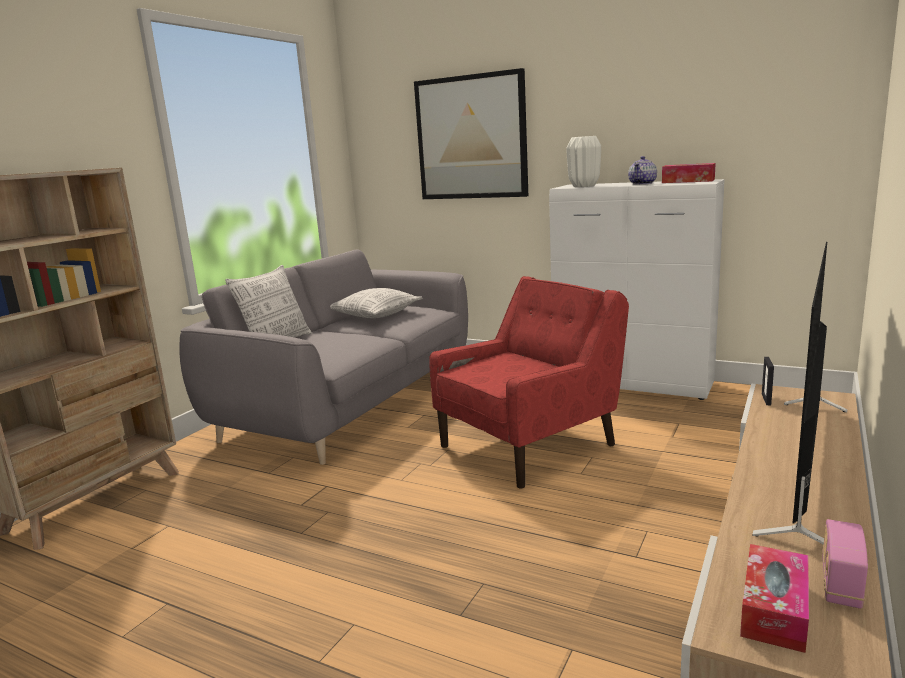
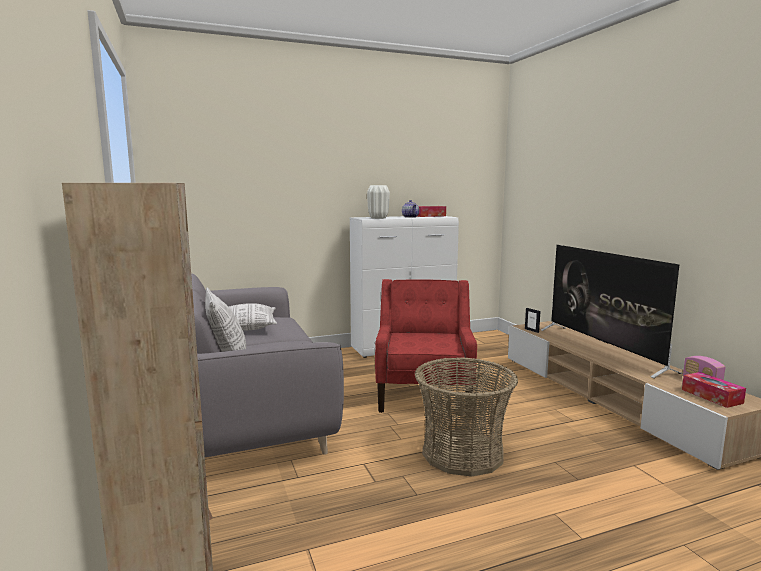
camera: 50 degrees left, 5 degrees down
(417, 521) = (462, 453): none -> basket
(471, 138) = (271, 180): picture -> none

